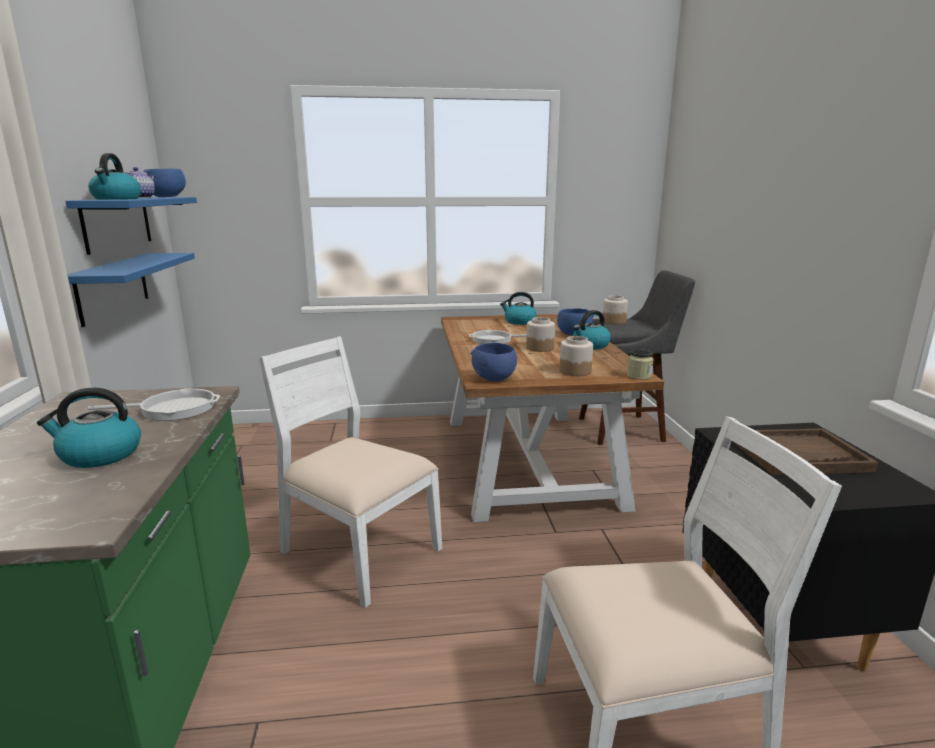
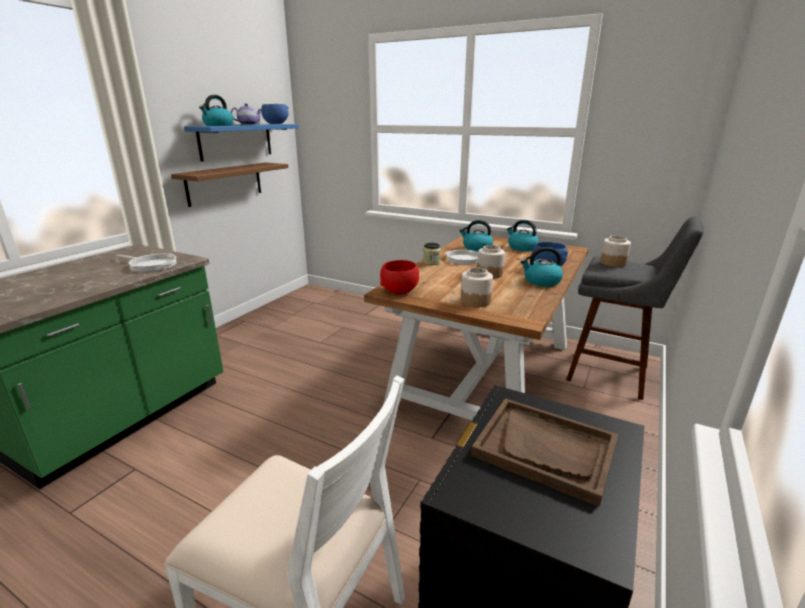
camera: 35 degrees right, 5 degrees up
(99, 455) = (75, 282): kettle -> kettle (476, 248)
(113, 287) = (225, 183): blue shelf -> brown shelf
(358, 551) = (292, 394): white chair -> none
(494, 378) = (400, 291): blue bowl -> red bowl
(639, 376) = (525, 320): jar -> jar (431, 262)

